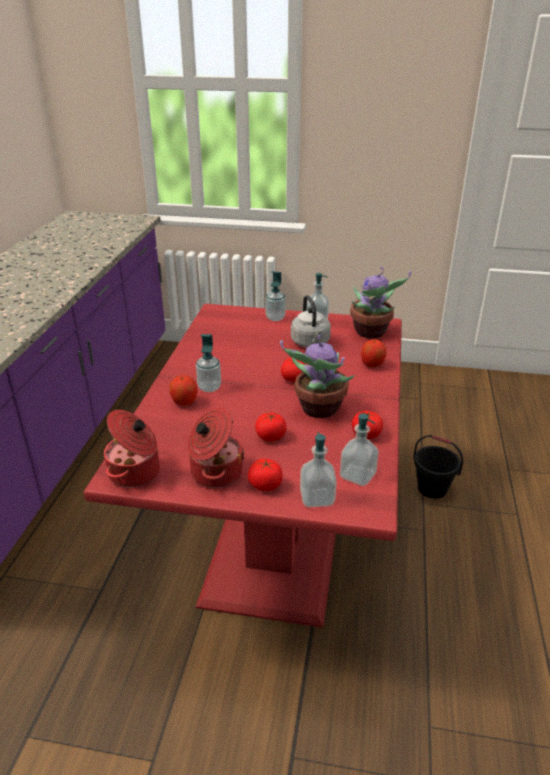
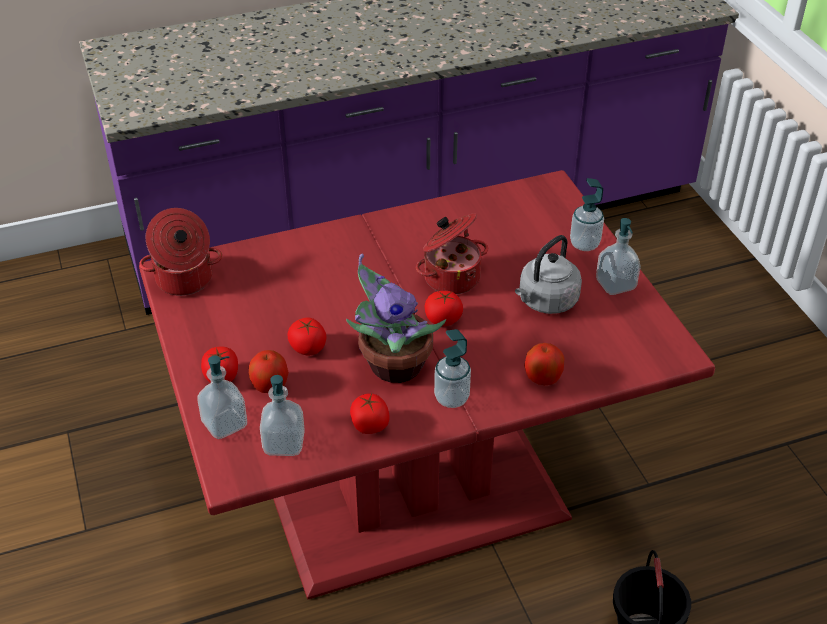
camera: 60 degrees right, 10 degrees up
(184, 402) = (324, 256): apple -> apple (270, 386)
(209, 387) = (368, 261): soap dispenser -> soap dispenser (451, 398)
(215, 472) = (218, 332): cooking pot -> cooking pot (451, 276)
(371, 332) = (634, 348): potted plant -> none

